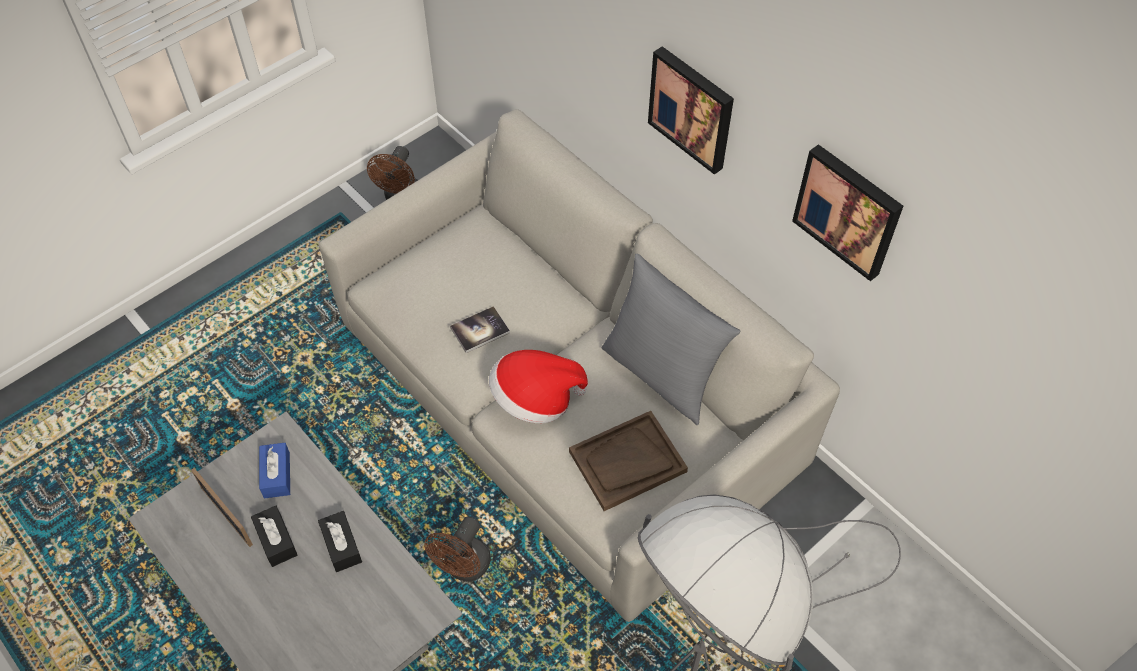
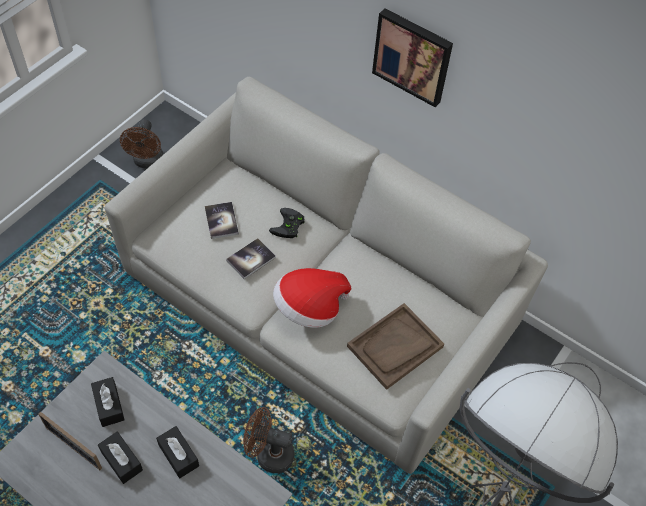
camera: 15 degrees left, 0 degrees up
(277, 475) = (109, 405): blue tissue box -> black tissue box
(456, 280) = (221, 221): none -> book
(464, 568) = (269, 454): brown fan -> brown fan turned 90 degrees clockwise
(534, 297) = (288, 226): none -> black game controller
(662, 373) = (404, 272): grey pillow -> none
(849, 210) = (559, 121): picture -> none

